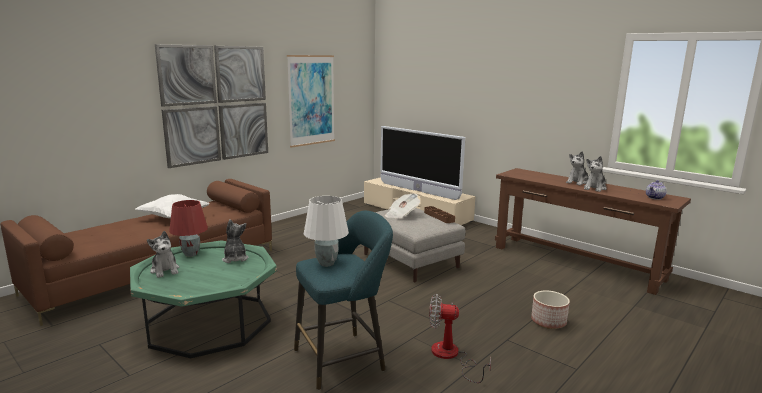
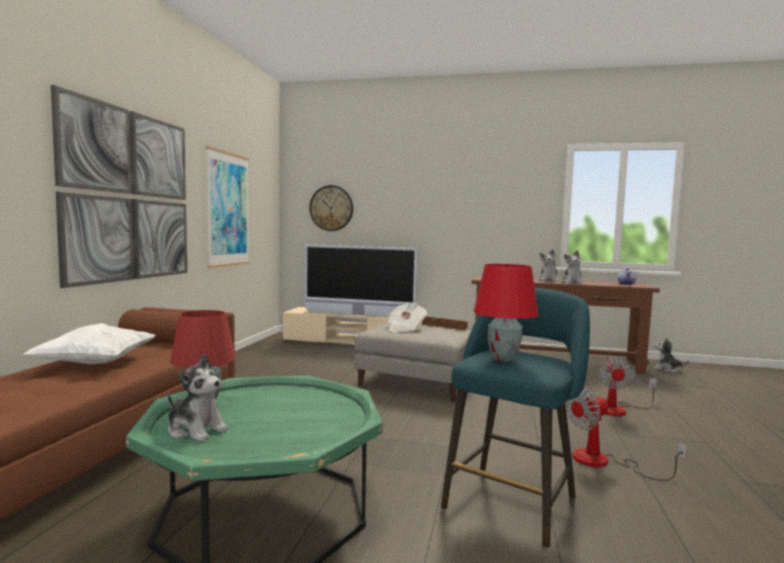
camera: 30 degrees left, 10 degrees down
(235, 258) = (286, 396): plush toy -> plush toy (667, 370)
(326, 263) = (502, 359): white table lamp -> red table lamp
(410, 92) = (331, 208): none -> wall clock
(549, 321) = (619, 409): planter -> fan

